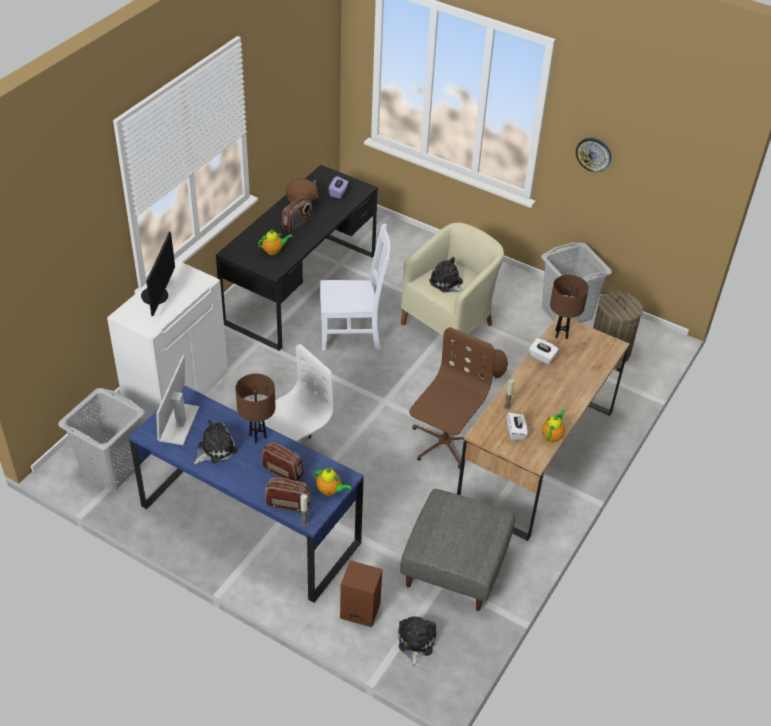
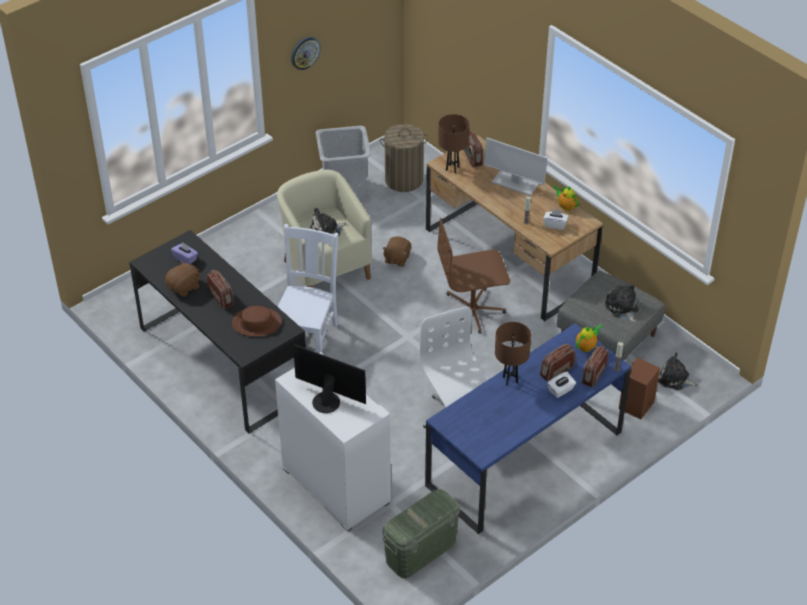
camera: 70 degrees left, 0 degrees up
(111, 468) = (421, 551): grey laundry basket -> green storage box
(179, 423) = (476, 430): monitor -> monitor (514, 183)
(215, 449) = (516, 411): plush toy -> plush toy (622, 308)
(274, 251) = (256, 323): teapot -> brown hat
(443, 443) = (472, 310): brown office chair -> brown office chair turned 60 degrees counterclockwise
(542, 357) = (475, 187): white tissue box -> white tissue box (561, 390)
(588, 346) = (472, 158): none -> radio

